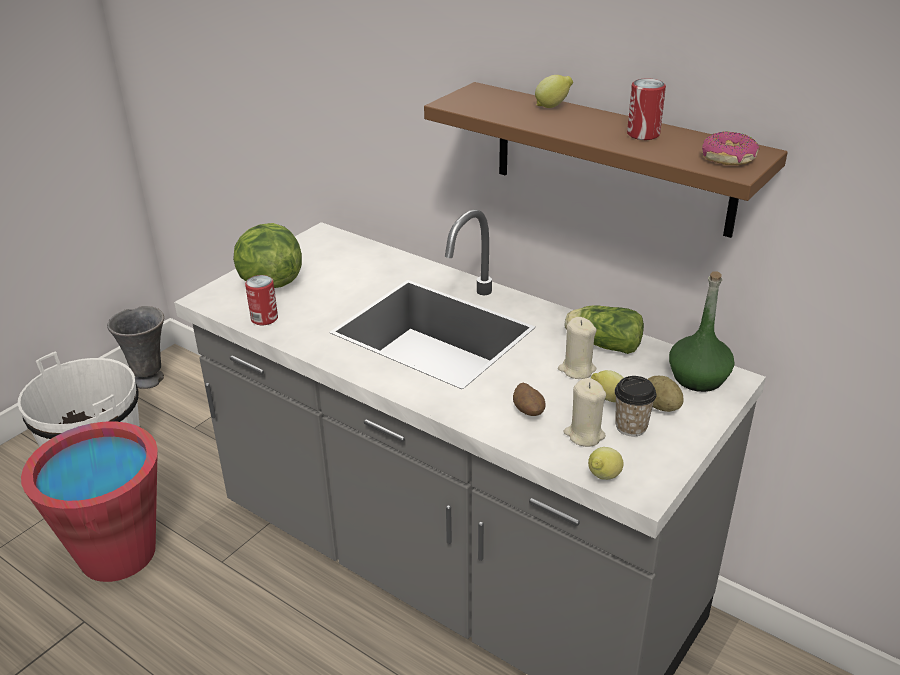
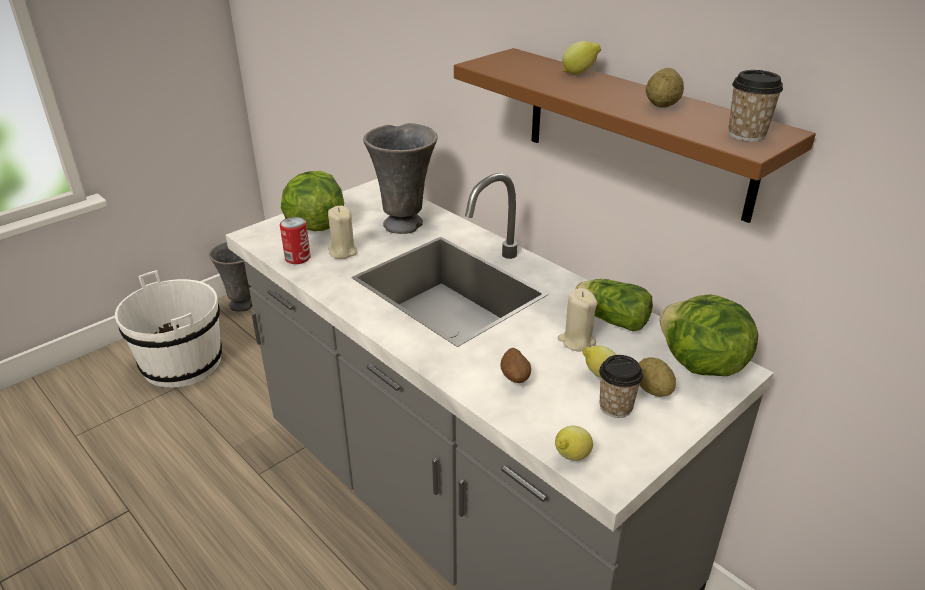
camera: 10 degrees right, 0 degrees up
(118, 553) = (174, 453): red bucket -> none
(366, 271) = (405, 224): none -> grey vase
(584, 435) = (564, 409): beige candle -> beige candle (342, 252)
(643, 134) = (662, 105): can -> potato
(698, 378) = (700, 365): green bottle -> lettuce
(729, 158) = (746, 135): donut -> cup

